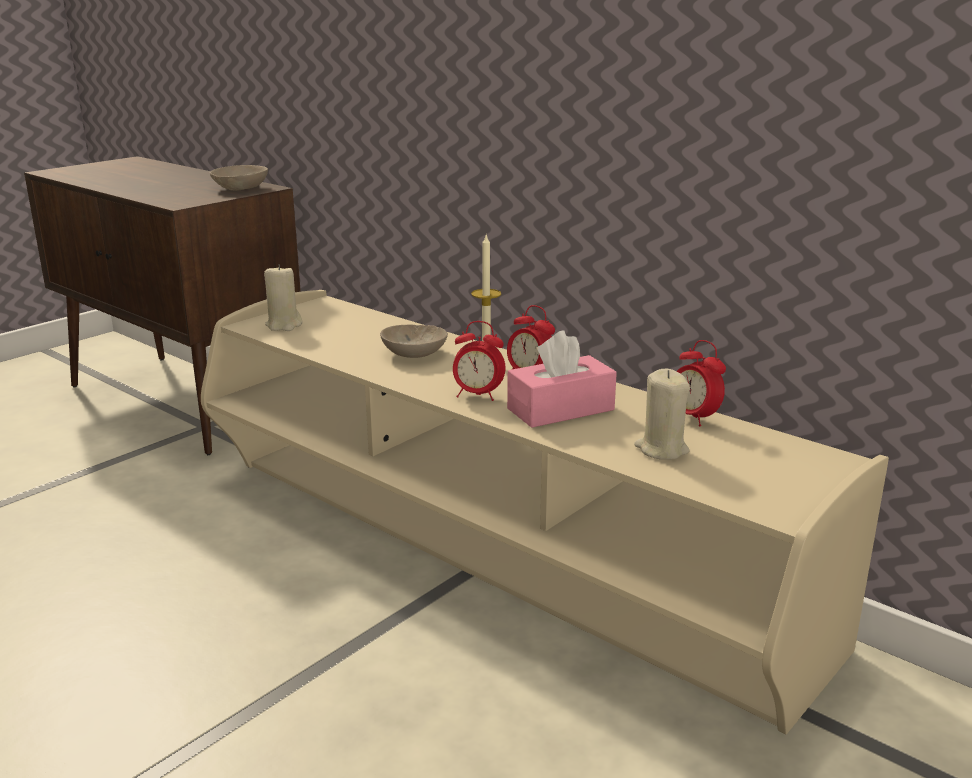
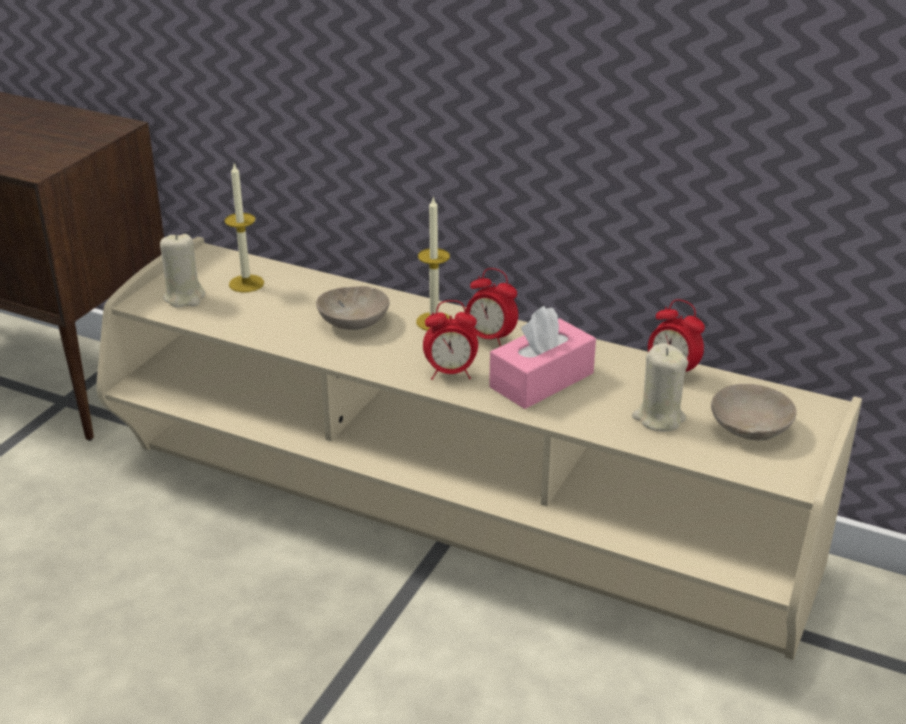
camera: 15 degrees left, 10 degrees up
(242, 188) = (89, 129): beige bowl -> beige bowl (751, 427)
(341, 322) = (246, 283): none -> candle

